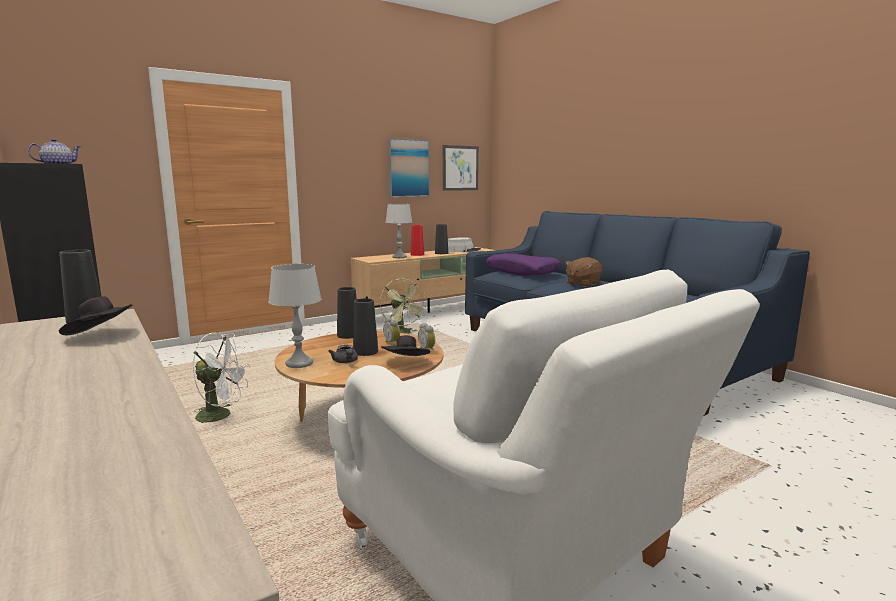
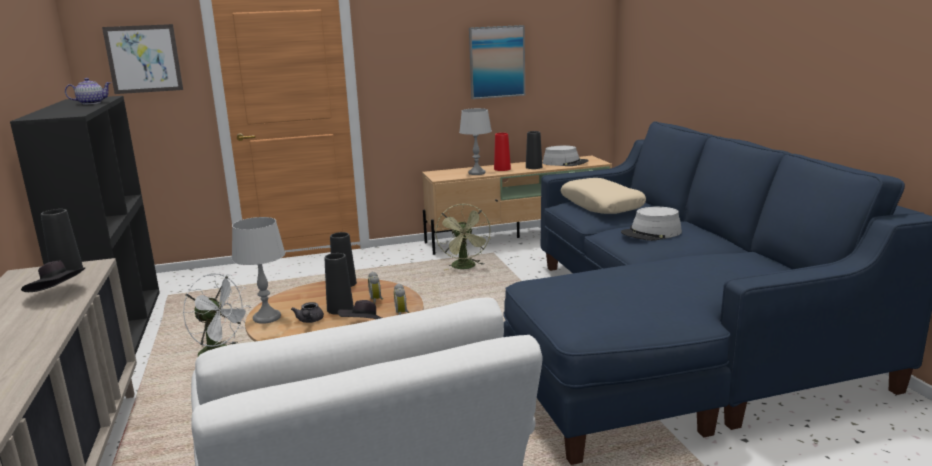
camera: 20 degrees right, 5 degrees up
(460, 168) = (569, 56): picture -> picture (143, 59)
(522, 272) = (602, 205): purple pillow -> beige pillow
(582, 284) = (651, 233): brown plush toy -> grey hat

